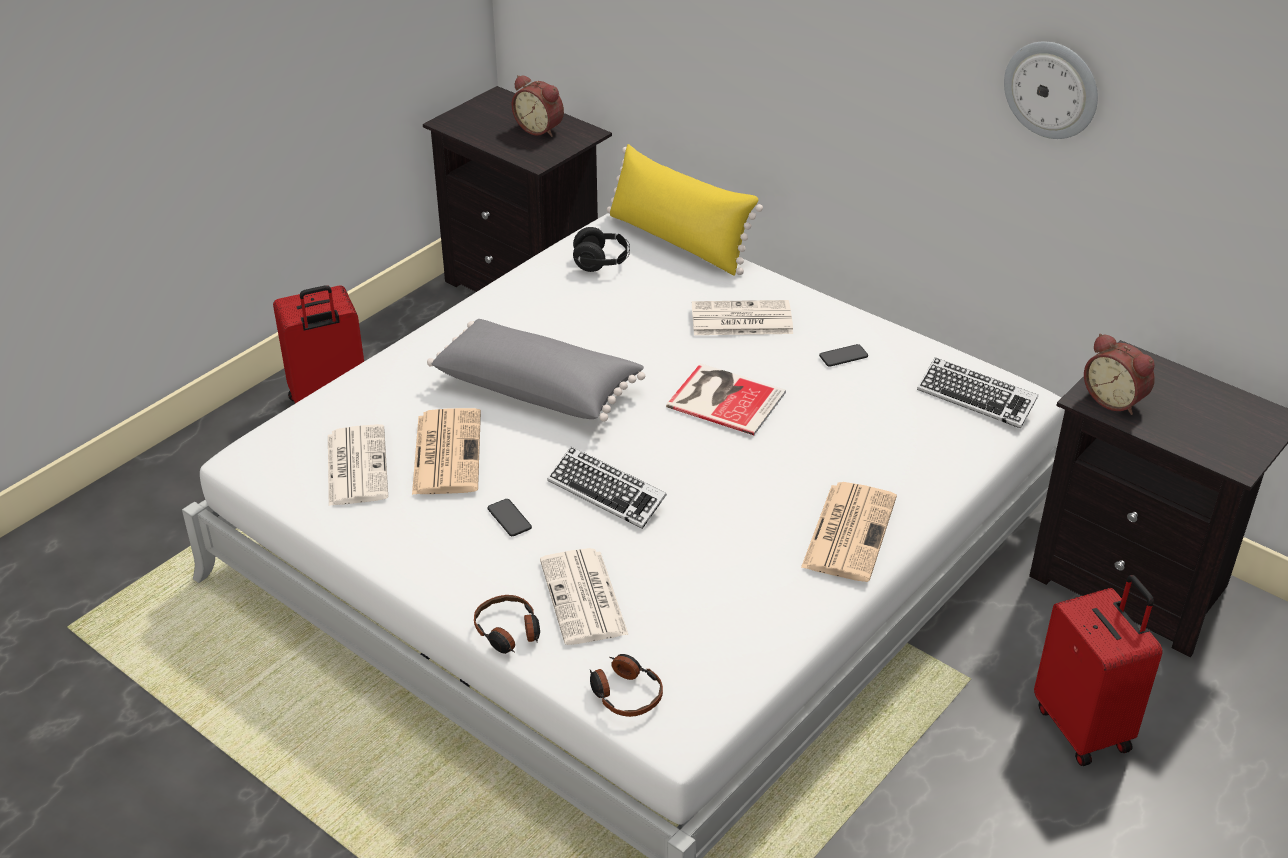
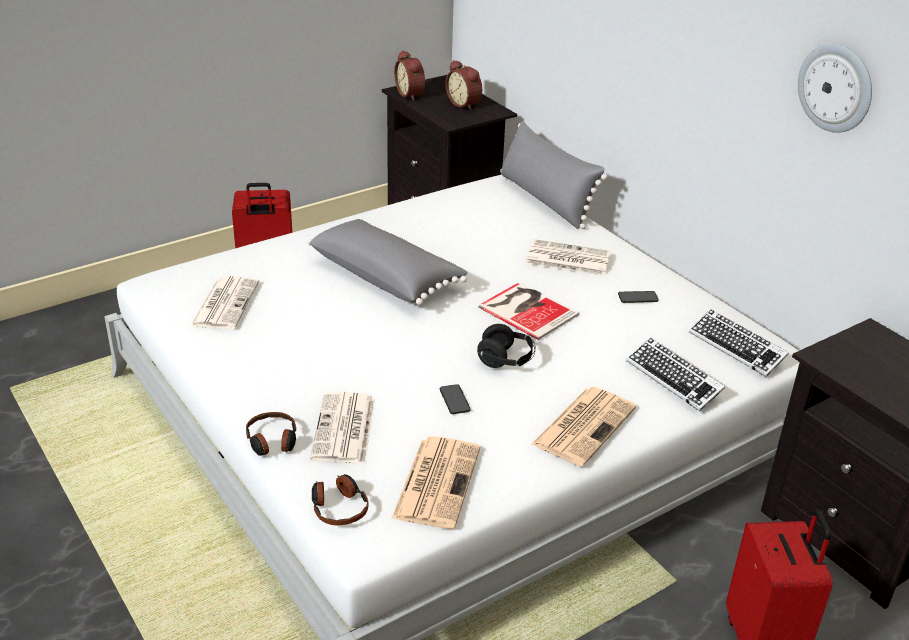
camera: 15 degrees right, 5 degrees down
(446, 452) = (295, 306): newspaper -> newspaper (437, 481)
(509, 518) = (317, 361): phone -> phone (454, 400)
(601, 263) = (479, 204): black headphones -> black headphones (506, 360)
(607, 493) = (401, 358): keyboard -> keyboard (673, 379)
(678, 241) = (545, 200): yellow pillow -> grey pillow
(1115, 400) = (846, 361): alarm clock -> alarm clock (411, 94)

